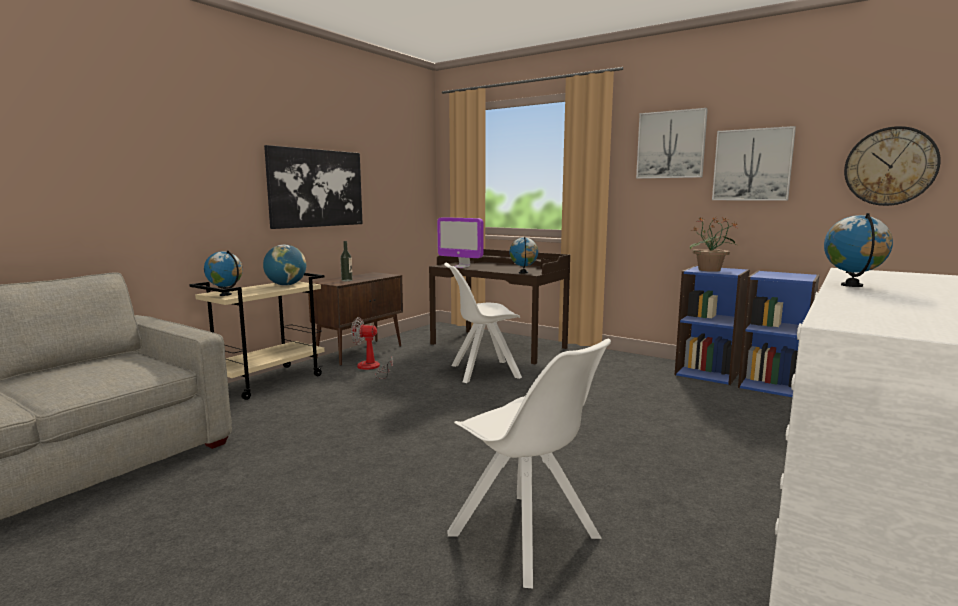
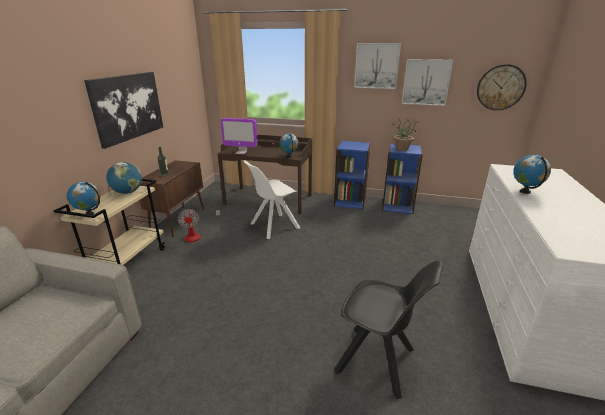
camera: 20 degrees left, 15 degrees up
(372, 368) = (197, 235): fan -> fan turned 90 degrees counterclockwise
(527, 538) = (377, 361): white chair -> black chair
(773, 385) = (433, 210): blue bookcase -> blue bookcase (350, 201)

